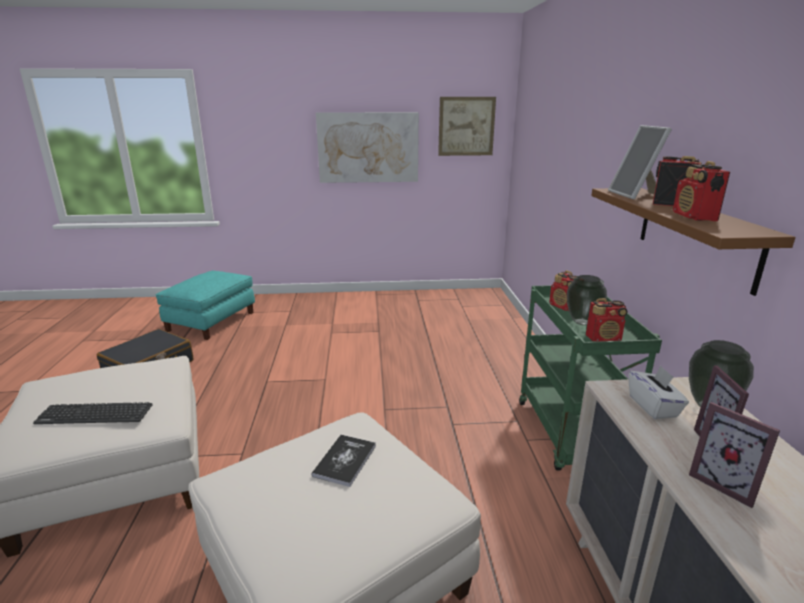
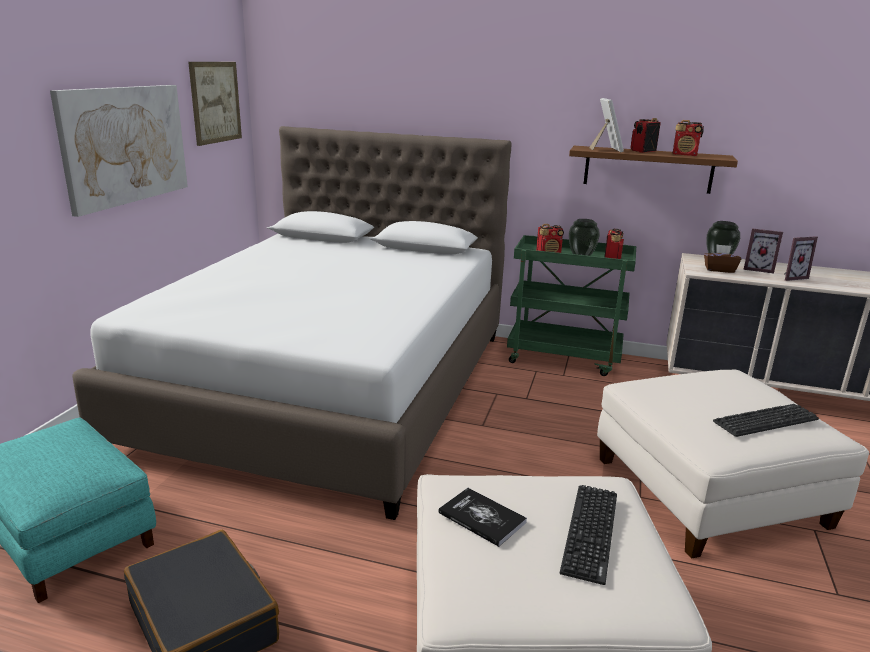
camera: 70 degrees left, 0 degrees up
(295, 516) = (765, 421): none -> keyboard
(345, 460) = (696, 395): book -> book (482, 518)
(398, 338) = (331, 386): none -> white bed
(635, 195) = (605, 149): picture frame -> picture frame turned 105 degrees counterclockwise
(653, 406) = (719, 269): white tissue box -> brown tissue box

